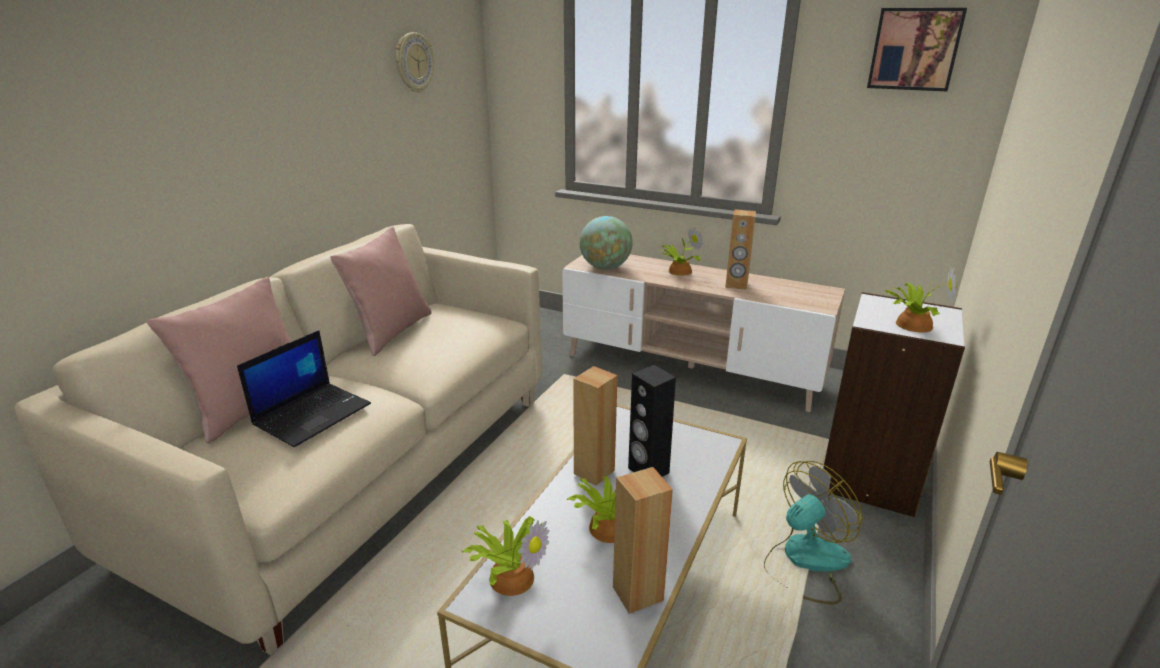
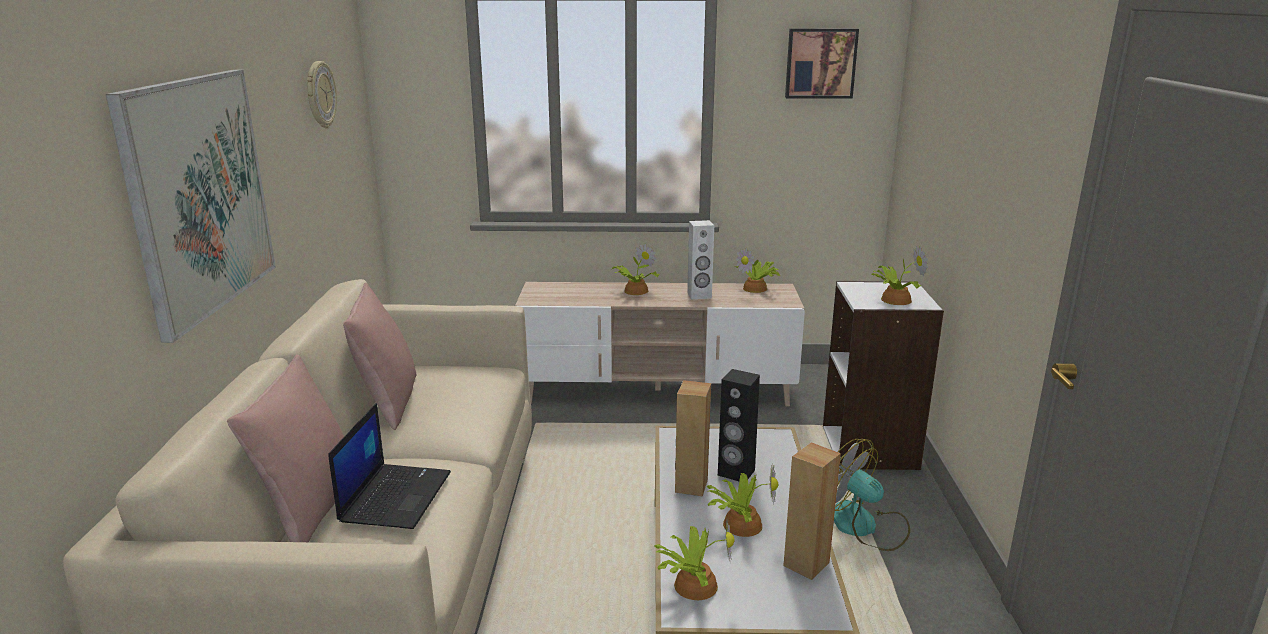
camera: 25 degrees left, 5 degrees down
(233, 133) = (199, 195): none -> picture
(605, 267) = (559, 299): globe -> none
(736, 285) = (699, 295): brown speaker -> white speaker
(801, 287) = (756, 288): none -> potted plant
(805, 561) = (864, 527): fan -> fan turned 75 degrees counterclockwise

